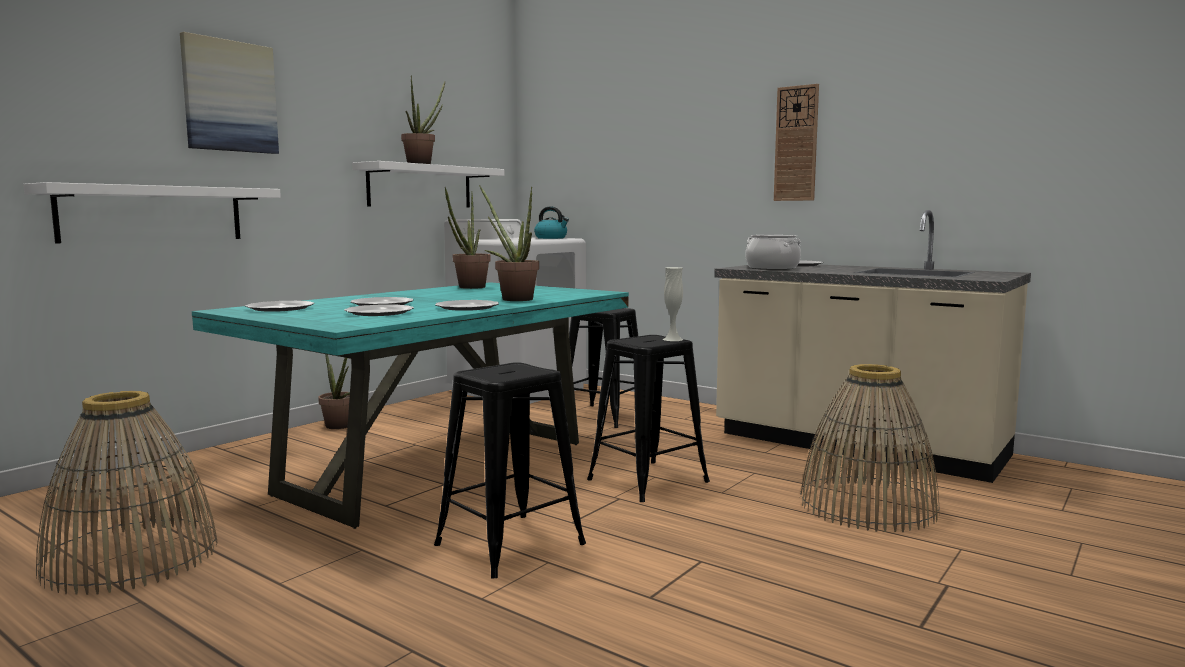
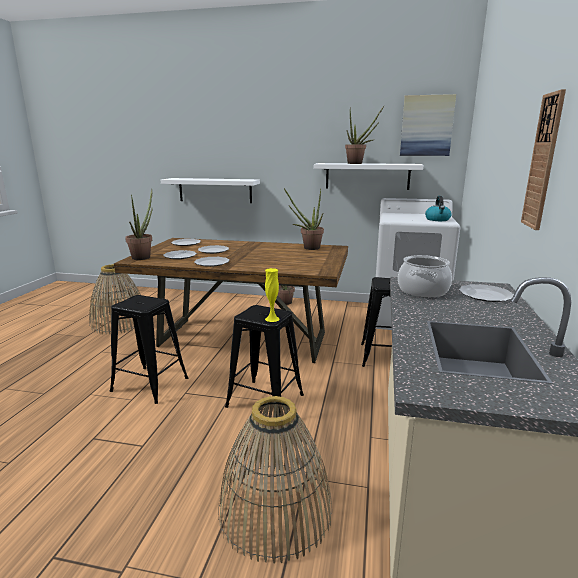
camera: 65 degrees right, 10 degrees up
(229, 96) = (250, 133): picture -> picture (426, 126)
(438, 468) = (242, 340): turquoise dining table -> brown dining table
(512, 299) = (261, 263): potted plant -> potted plant (143, 257)
(672, 339) = (272, 319): white vase -> yellow vase

